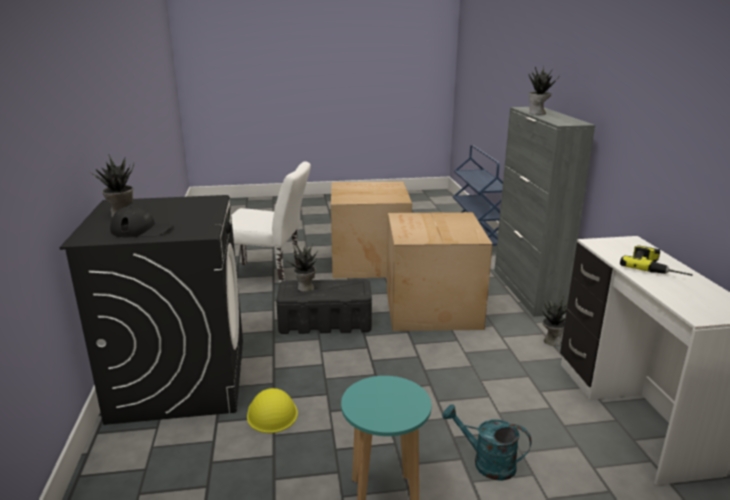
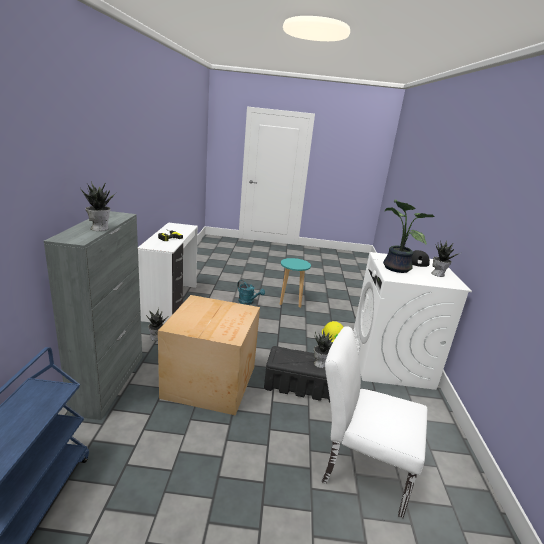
camera: 170 degrees left, 0 degrees up
(180, 378) = (390, 362): black washing machine -> white washing machine
(194, 213) = (394, 268): none -> potted plant
(368, 261) = (231, 479): cardboard box -> none

